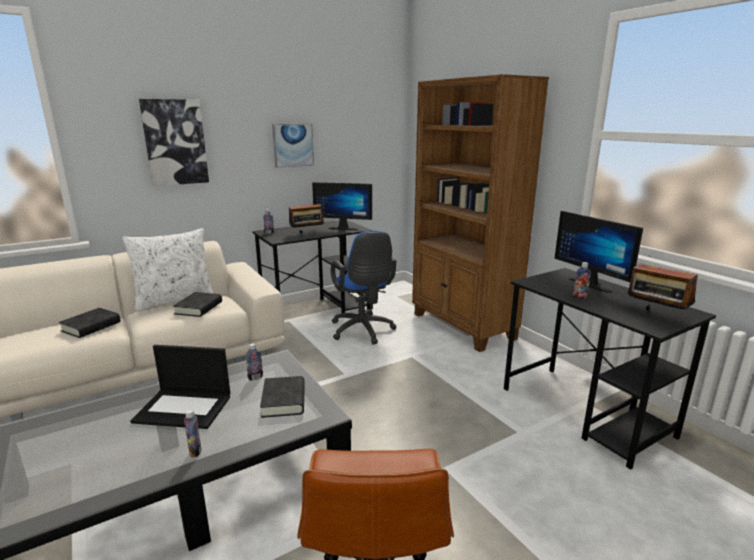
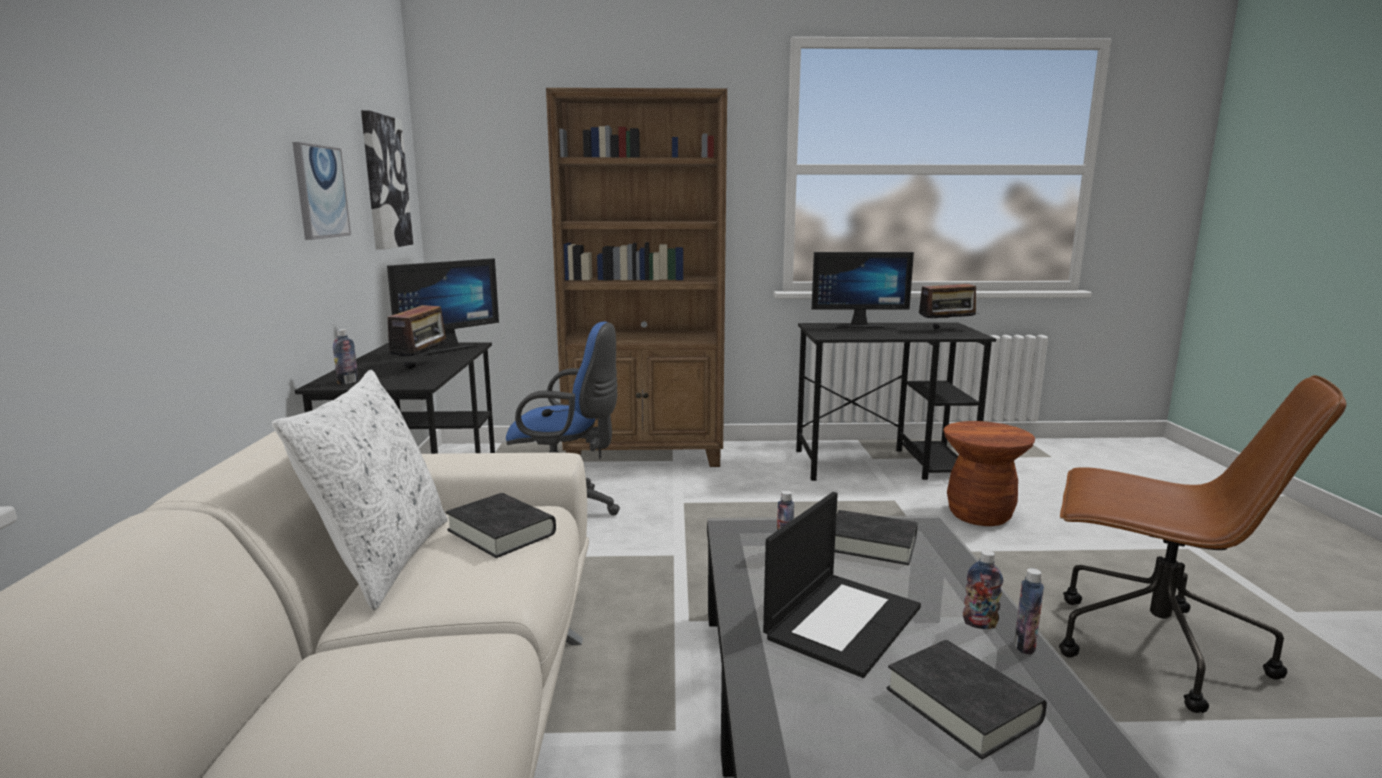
camera: 60 degrees left, 5 degrees down
(91, 327) = (413, 665): black book -> black book (962, 705)
(175, 142) = (155, 169): picture -> picture (384, 182)
(543, 482) = (979, 515): none -> brown stool
(579, 297) = (887, 334): bottle -> bottle (1024, 645)

